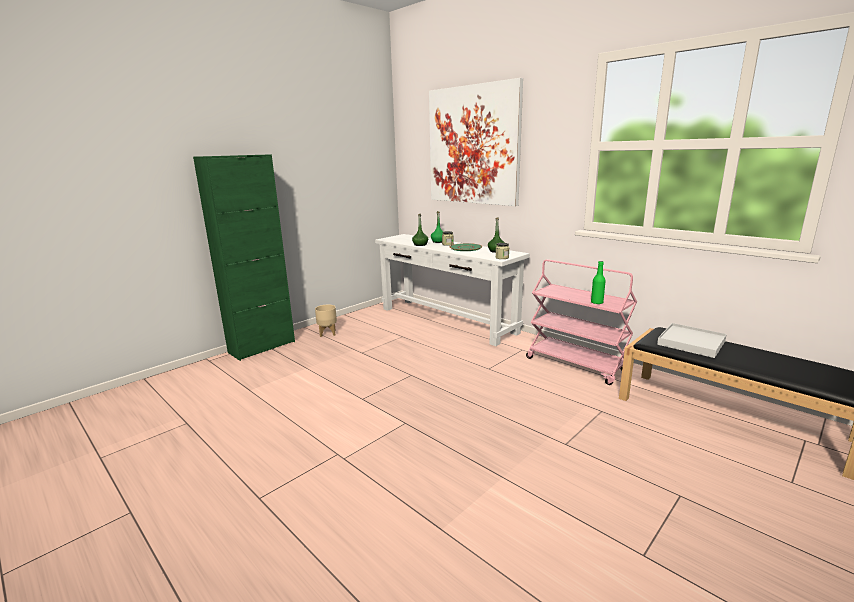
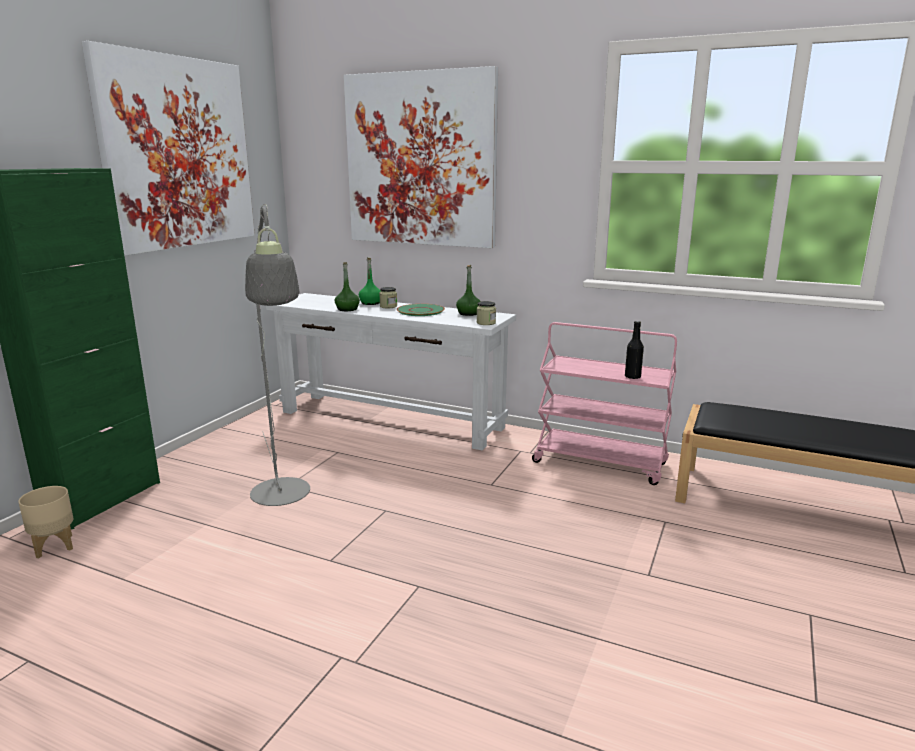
camera: 20 degrees left, 0 degrees up
(322, 145) = (178, 153): none -> picture
(328, 333) = (211, 461): beige planter -> beige planter (55, 546)
(355, 359) = (283, 498): none -> grey floor lamp
(597, 302) = (632, 377): green bottle -> black bottle
(691, 343) = (757, 418): white tray -> none

